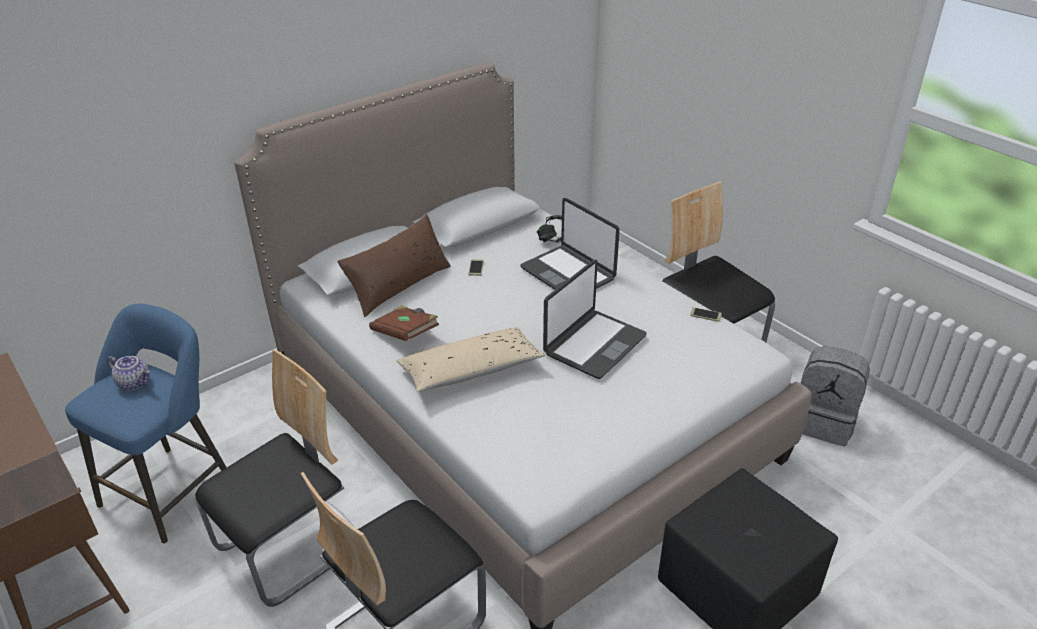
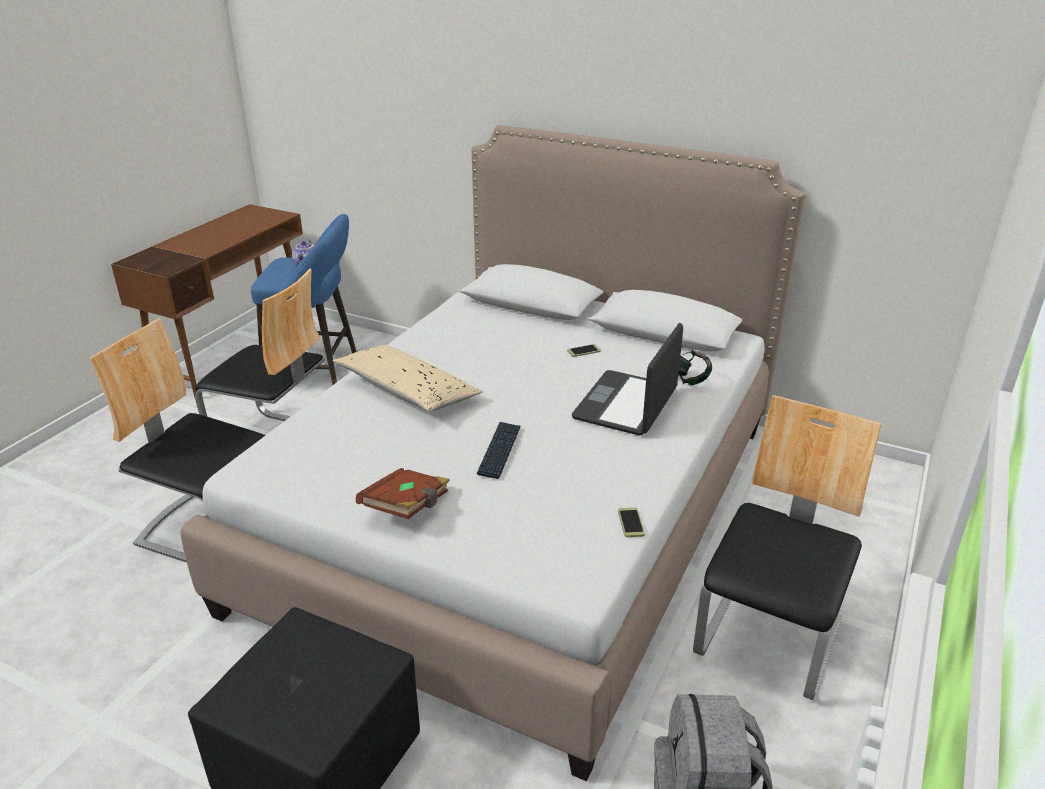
camera: 65 degrees right, 5 degrees down
(399, 285) = (516, 323): brown pillow -> none
(405, 334) = (442, 346): brown book -> brown book (407, 507)
(594, 344) = (499, 450): laptop -> keyboard

